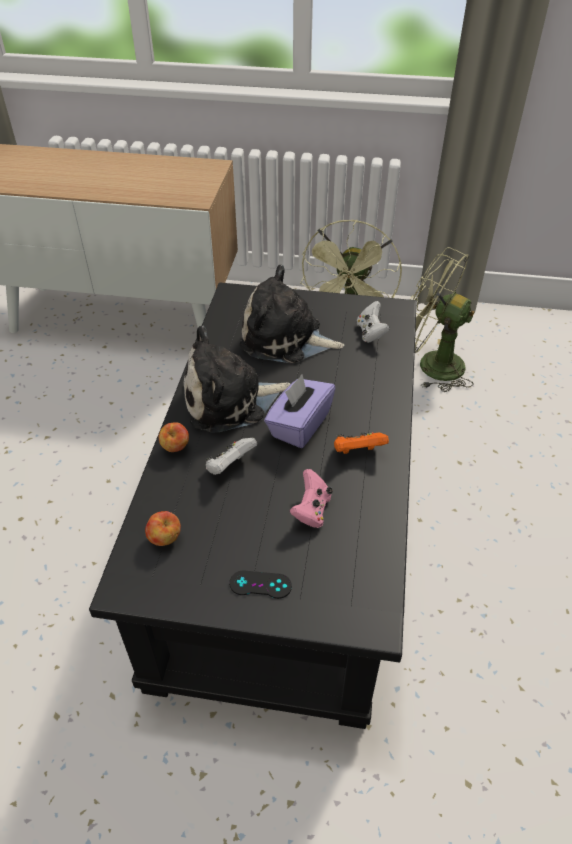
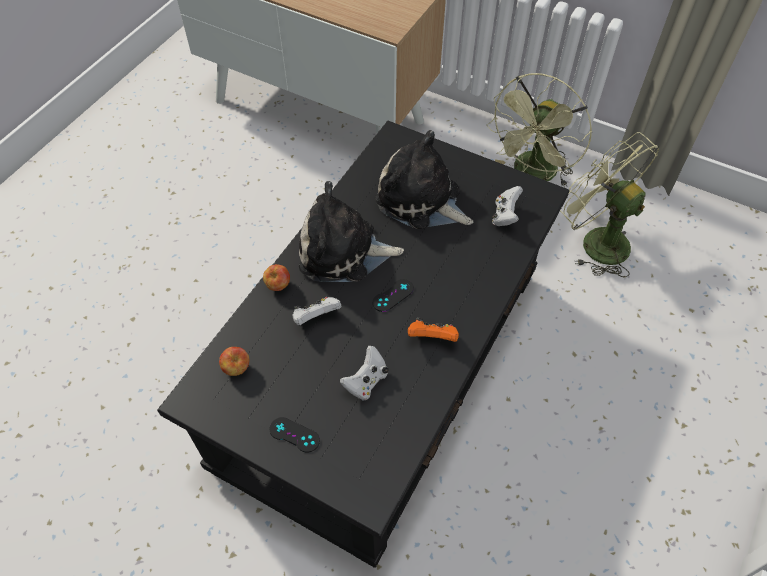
camera: 20 degrees right, 10 degrees up
(299, 425) = (393, 295): purple tissue box -> black game controller
(311, 510) = (366, 381): pink game controller -> white game controller

